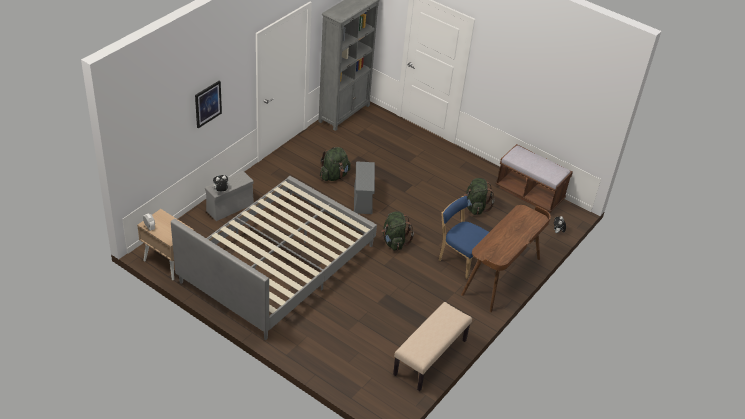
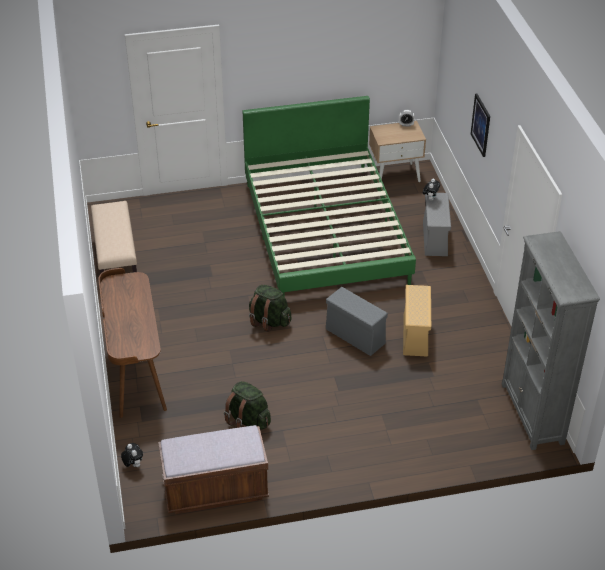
camera: 135 degrees right, 0 degrees up
(278, 263) = (325, 232): grey bed -> green bed
(334, 176) = (415, 336): green backpack -> beige storage box
(460, 259) = (192, 353): blue chair -> none

